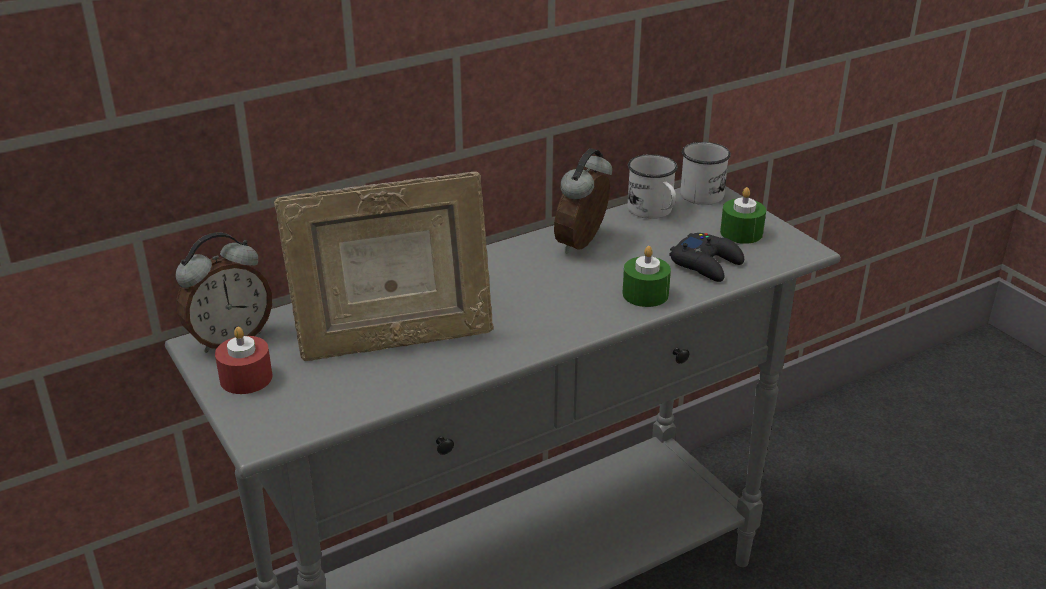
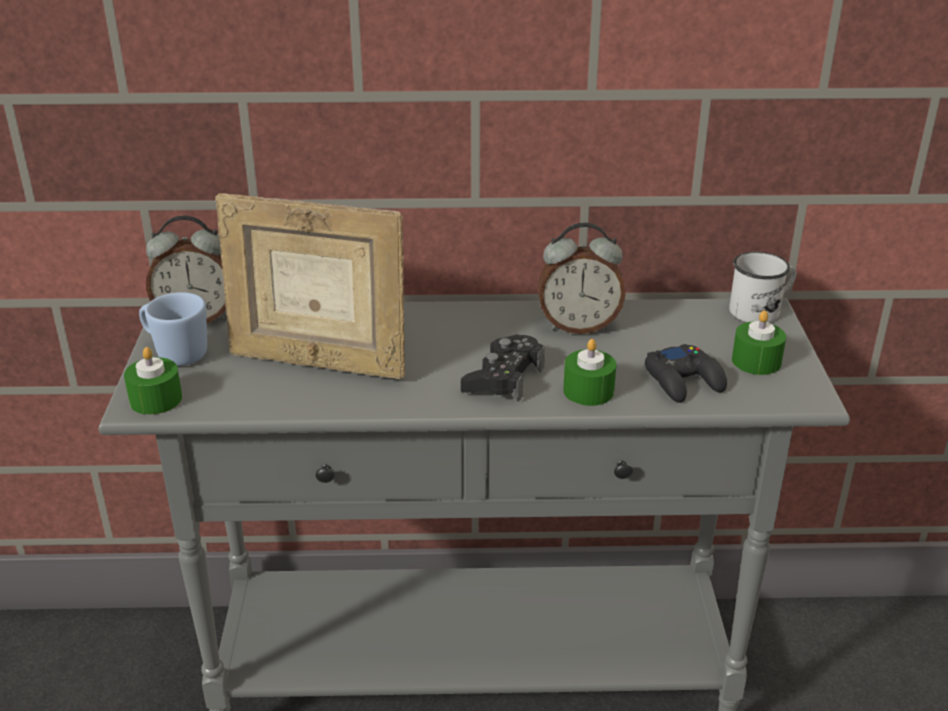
camera: 30 degrees right, 0 degrees up
(246, 378) = (175, 353): red candle -> blue mug
(275, 426) = (156, 399): none -> green candle
(569, 305) = (503, 378): none -> black game controller
(583, 244) = (578, 326): alarm clock -> alarm clock turned 150 degrees counterclockwise
(654, 212) = (683, 315): white mug -> none

